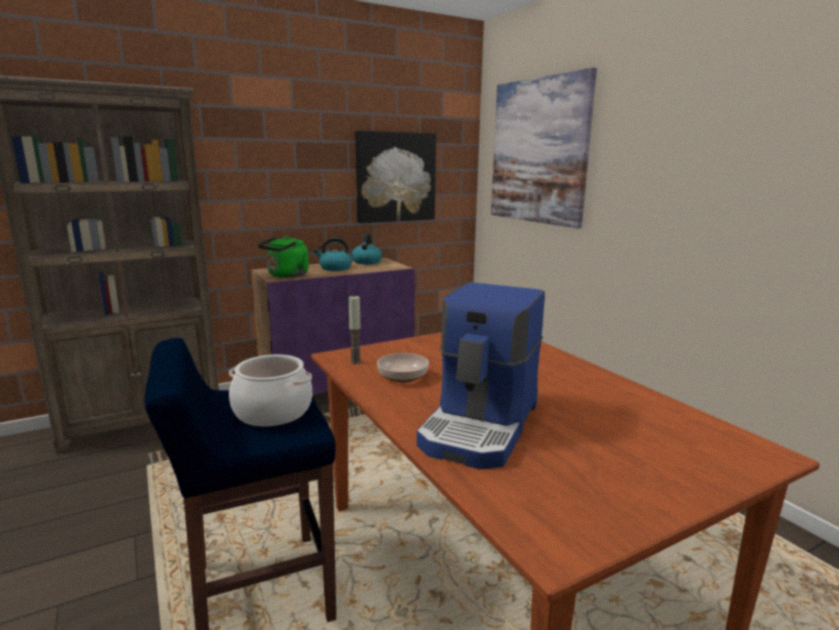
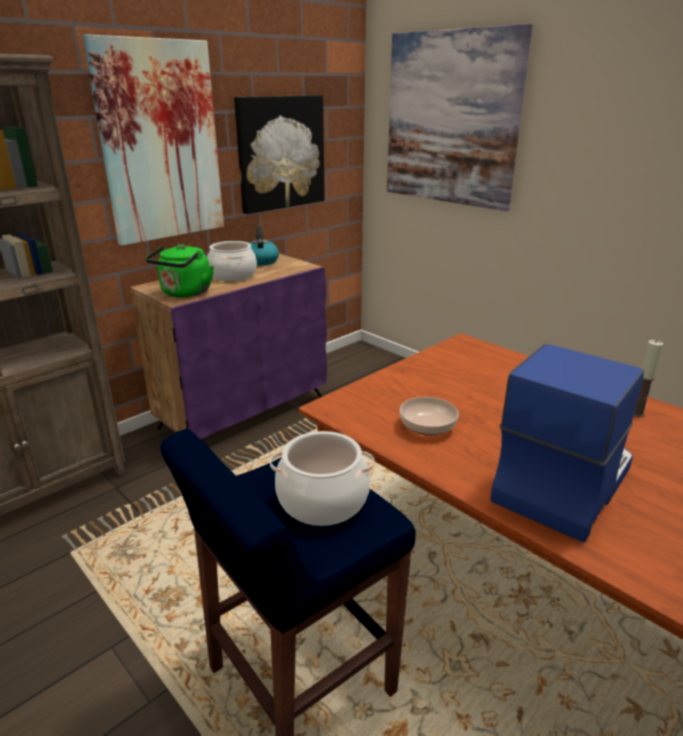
camera: 15 degrees left, 10 degrees up
(289, 161) = (160, 143): none -> picture
(335, 268) = (233, 275): kettle -> cooking pot
(355, 362) = (359, 412): candle -> candle (637, 413)
(482, 426) = (561, 482): coffee machine -> coffee machine turned 150 degrees counterclockwise

